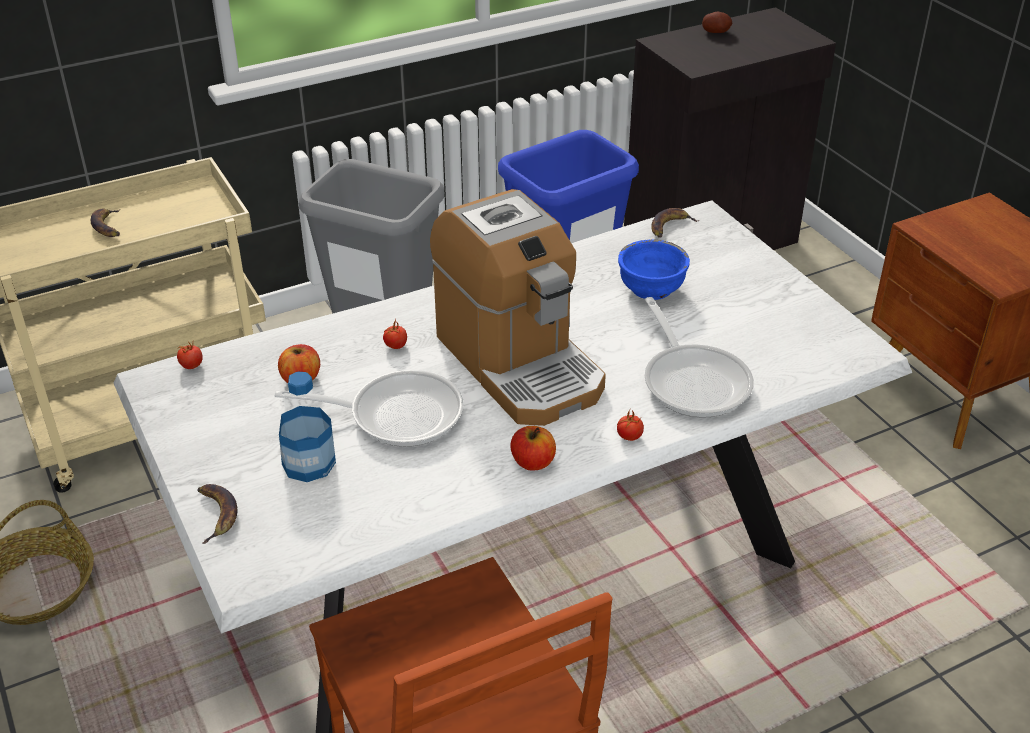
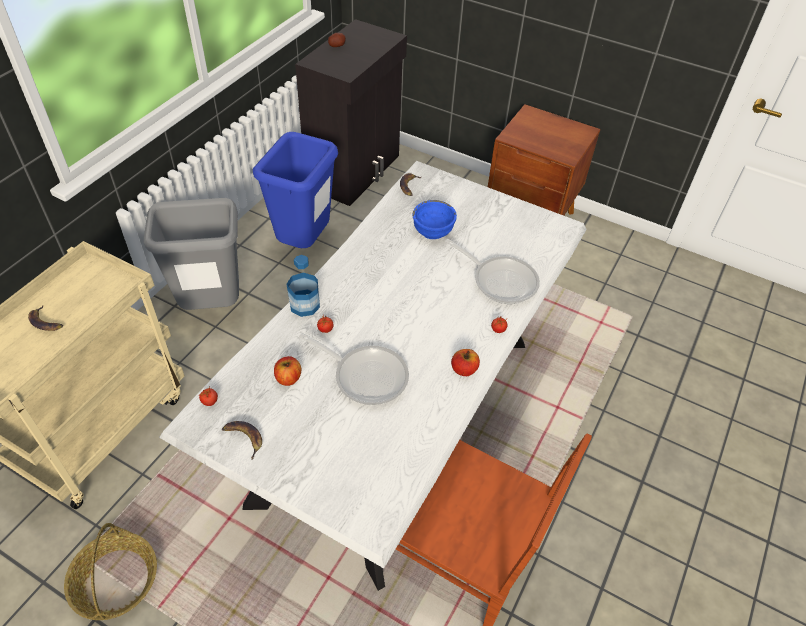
camera: 35 degrees left, 10 degrees up
(216, 514) = (319, 495): banana -> banana (244, 438)
(308, 463) = (344, 433): bottle -> bottle (304, 305)
(396, 414) = (365, 375): frying pan -> frying pan turned 60 degrees clockwise
(519, 363) = (404, 310): coffee machine -> none

